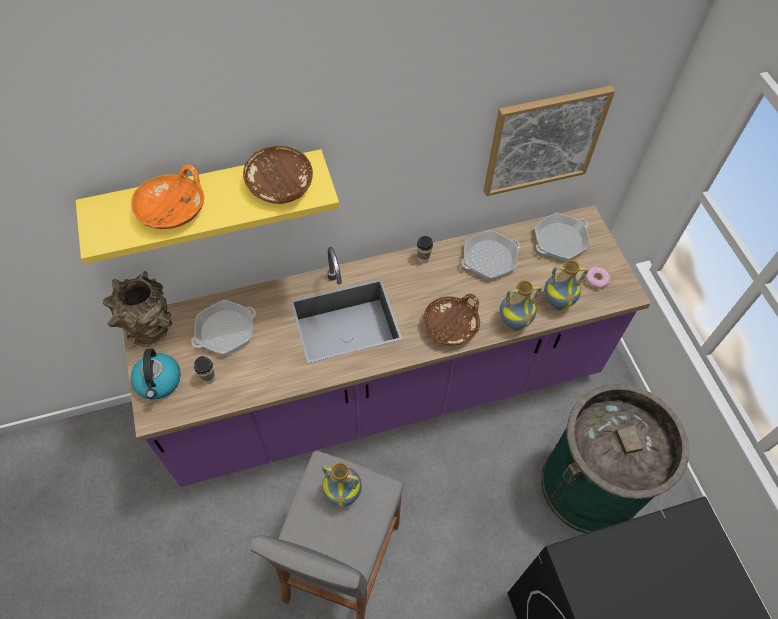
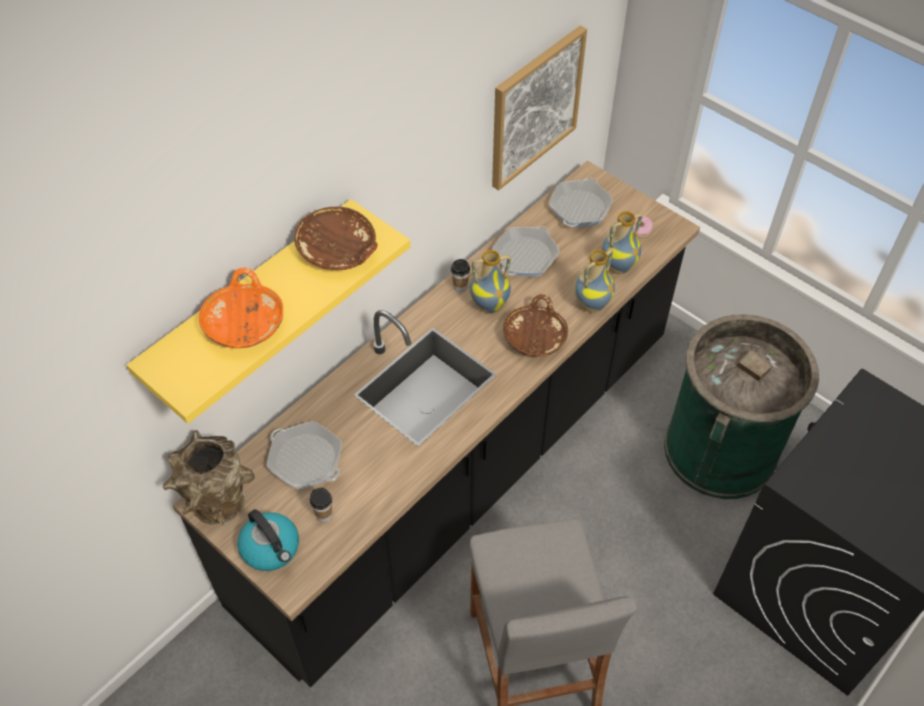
camera: 30 degrees left, 5 degrees down
(225, 331) = (306, 460): frying pan -> frying pan turned 75 degrees counterclockwise
(343, 492) = (532, 558): vase -> vase (489, 304)
(386, 391) = (462, 468): purple counter -> black counter

